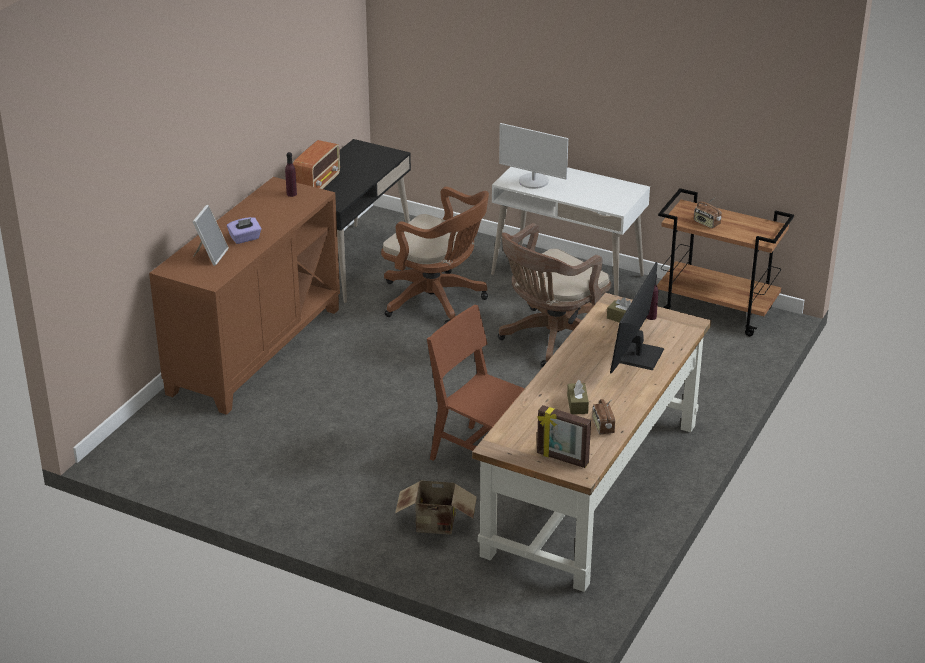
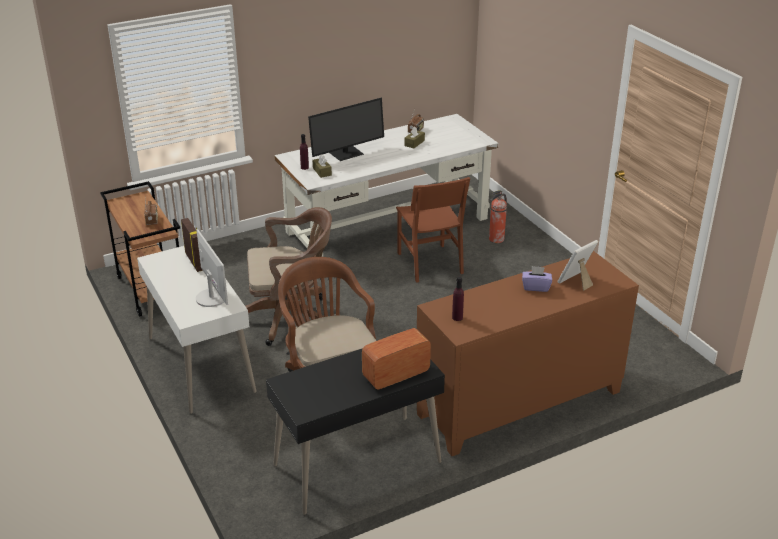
camera: 145 degrees left, 0 degrees up
(436, 526) = (496, 239): cardboard box -> fire extinguisher
(562, 459) = (455, 126): picture frame -> picture frame (195, 261)
(593, 489) = (388, 225): brown desk -> white desk

